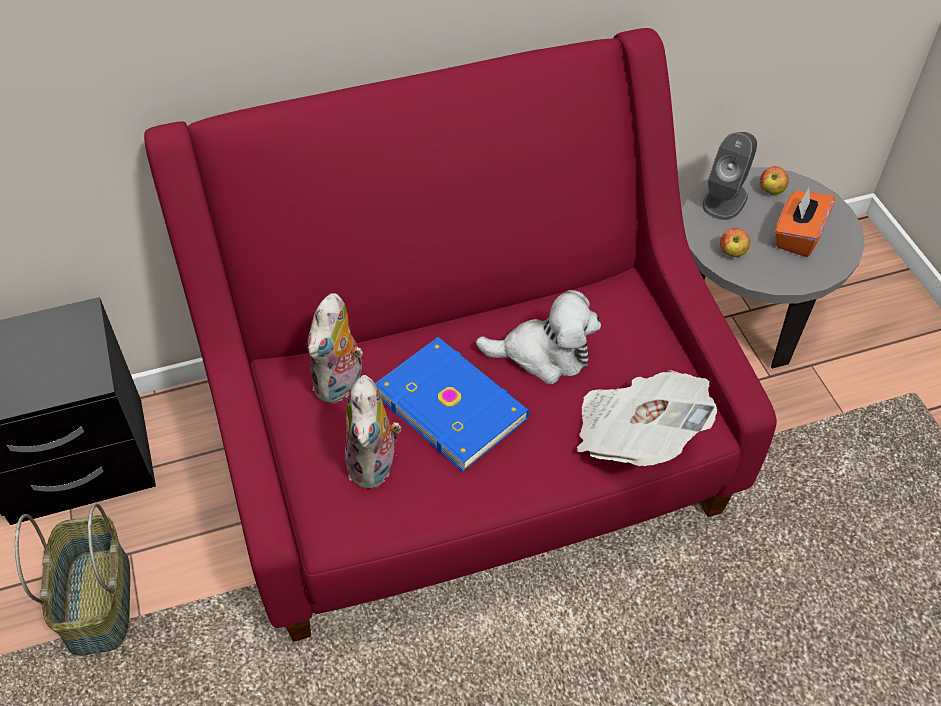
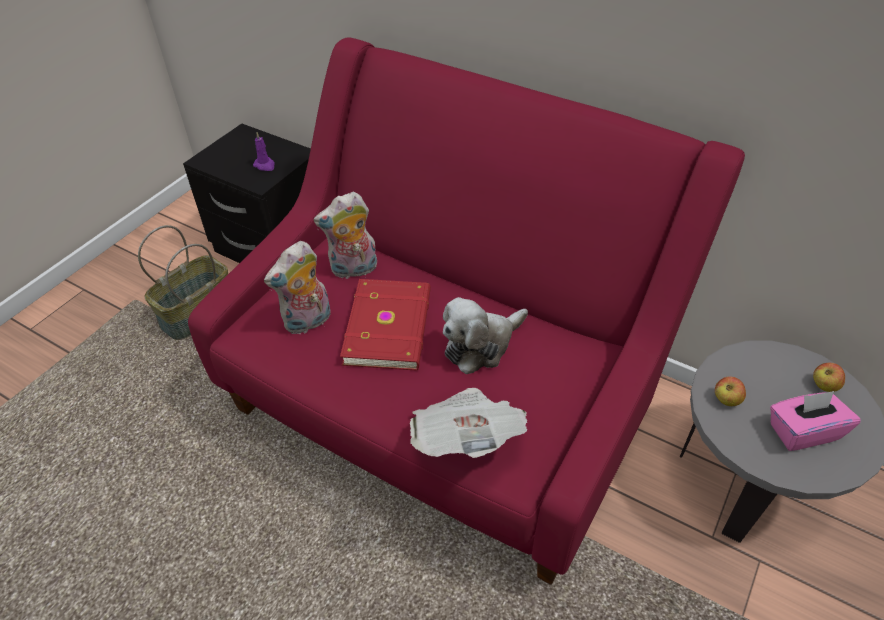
camera: 50 degrees right, 5 degrees down
(62, 358) = (265, 165): none -> purple candle
(452, 404) = (390, 327): blue book -> red book
(544, 354) = (481, 345): plush toy -> plush toy turned 90 degrees clockwise
(725, 200) = (771, 364): grey speaker -> none
(798, 236) = (802, 431): orange tissue box -> pink tissue box

